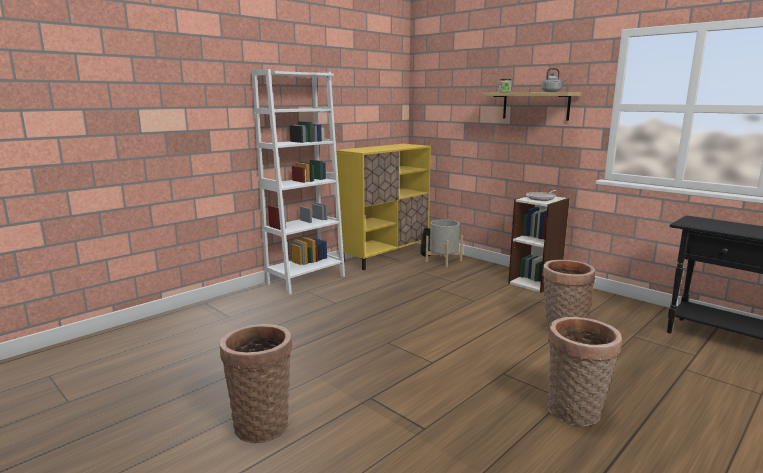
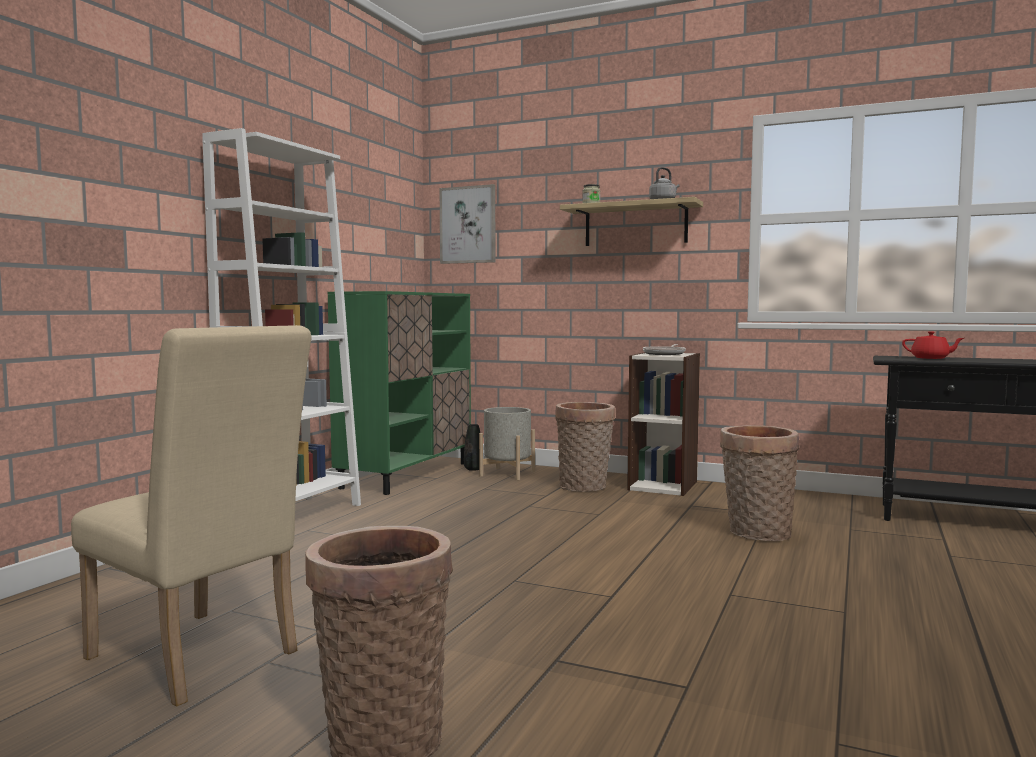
camera: 20 degrees left, 10 degrees down
(213, 364) = (199, 659): none -> beige chair
(384, 256) = (407, 475): yellow cabinet -> green cabinet
(434, 99) = (468, 225): none -> picture
(575, 413) = (879, 626): basket -> basket (584, 487)
(720, 225) = (931, 358): none -> red teapot

